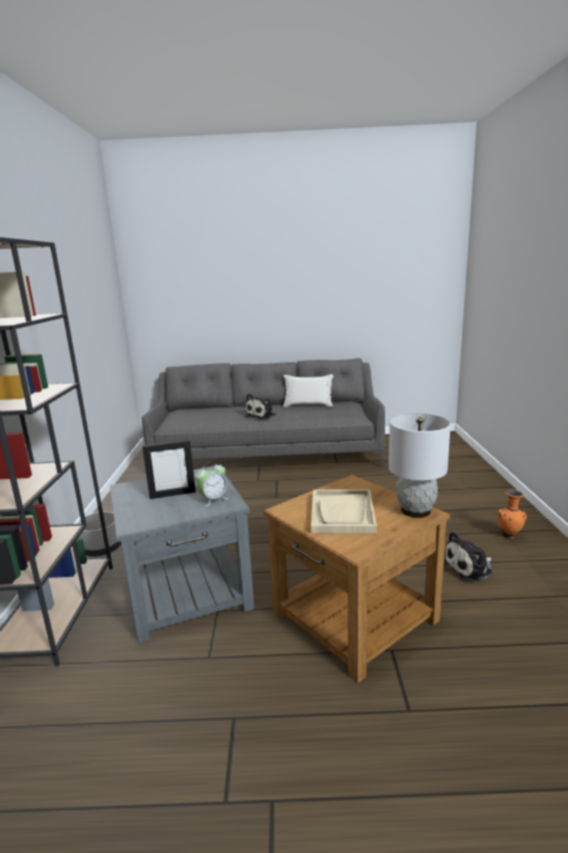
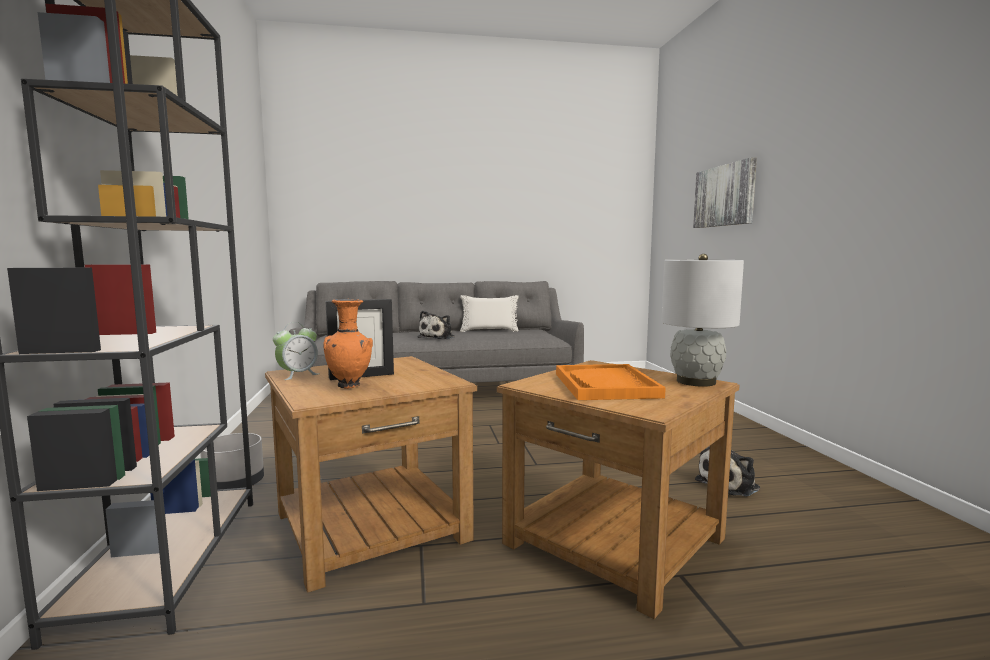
camera: 10 degrees left, 10 degrees down
(187, 592) = (371, 526): grey side table -> brown side table
(213, 499) = (422, 379): alarm clock -> alarm clock (297, 375)
(342, 513) = (605, 385): beige tray -> orange tray
(509, 535) = (756, 453): orange vase -> orange vase (350, 386)
(517, 291) = (724, 196): none -> picture

